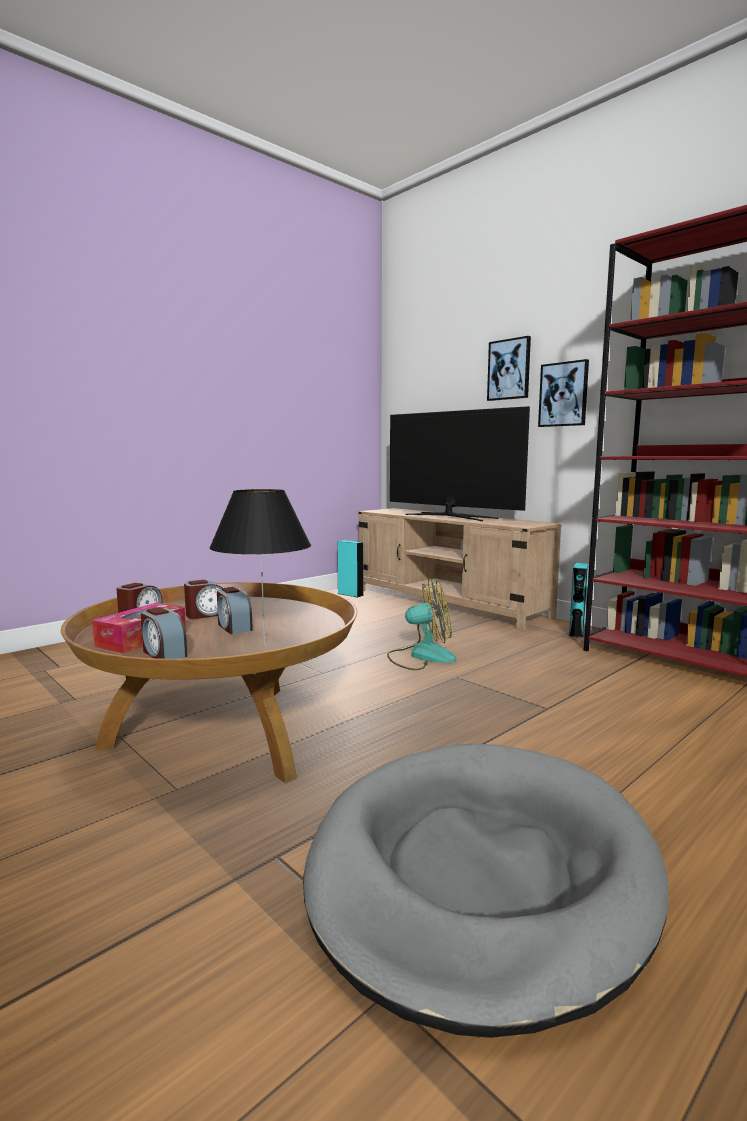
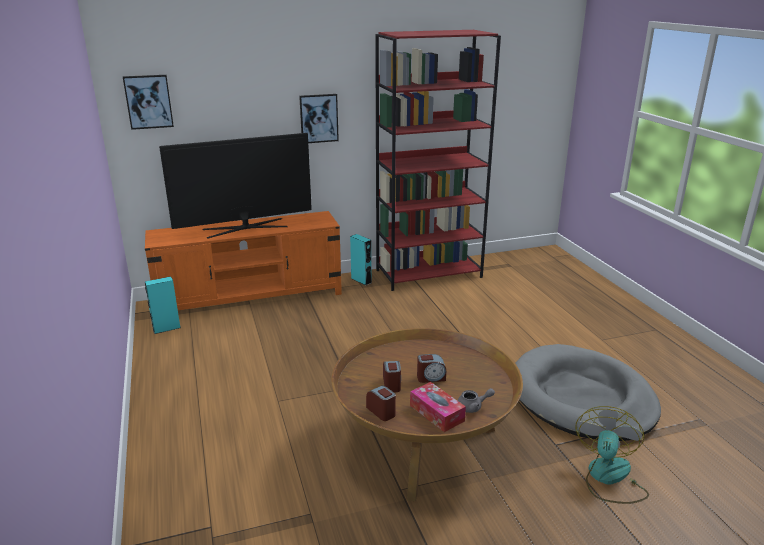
camera: 65 degrees left, 15 degrees up
(163, 654) = (473, 407): alarm clock -> grey teapot
(264, 646) = (476, 373): black table lamp -> none
(421, 656) = (354, 342): fan -> fan (609, 478)
(448, 603) = (251, 297): beige tv stand -> orange tv stand
(509, 369) = (267, 97): picture -> picture (148, 101)

